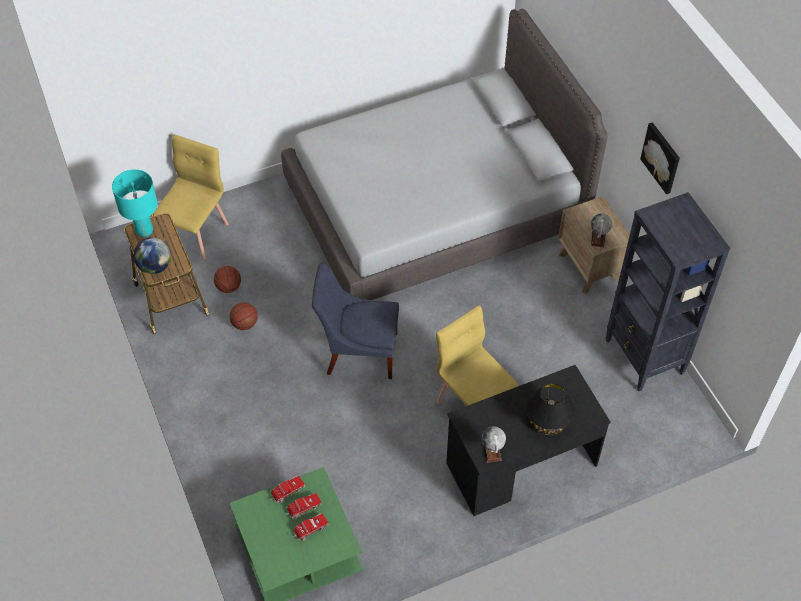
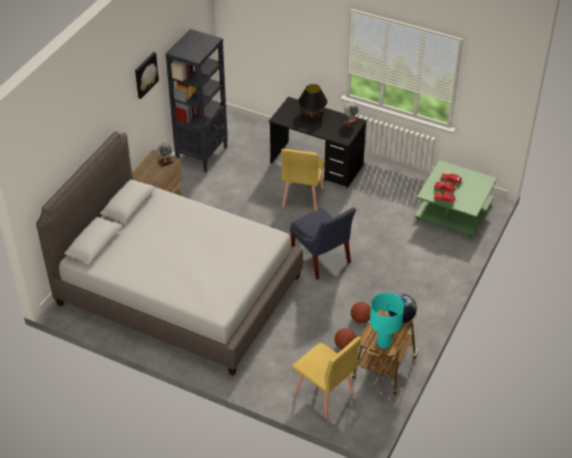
camera: 130 degrees left, 10 degrees down
(196, 233) = (324, 394): yellow chair -> yellow chair turned 120 degrees counterclockwise

